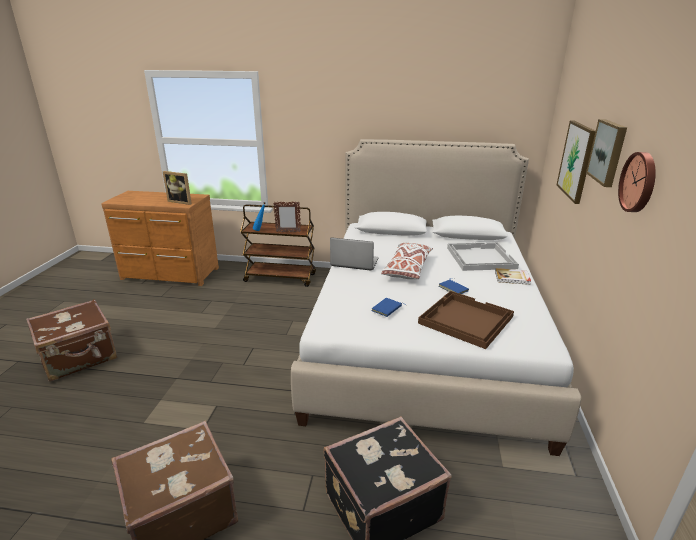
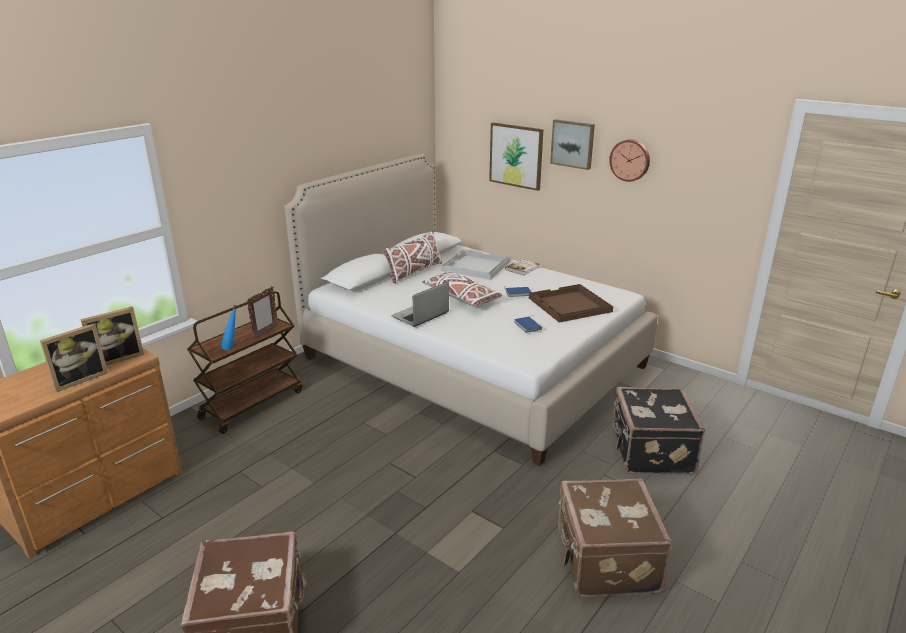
camera: 60 degrees left, 0 degrees up
(155, 202) = (79, 379): none -> picture frame
(428, 240) = (414, 272): none -> white pillow

